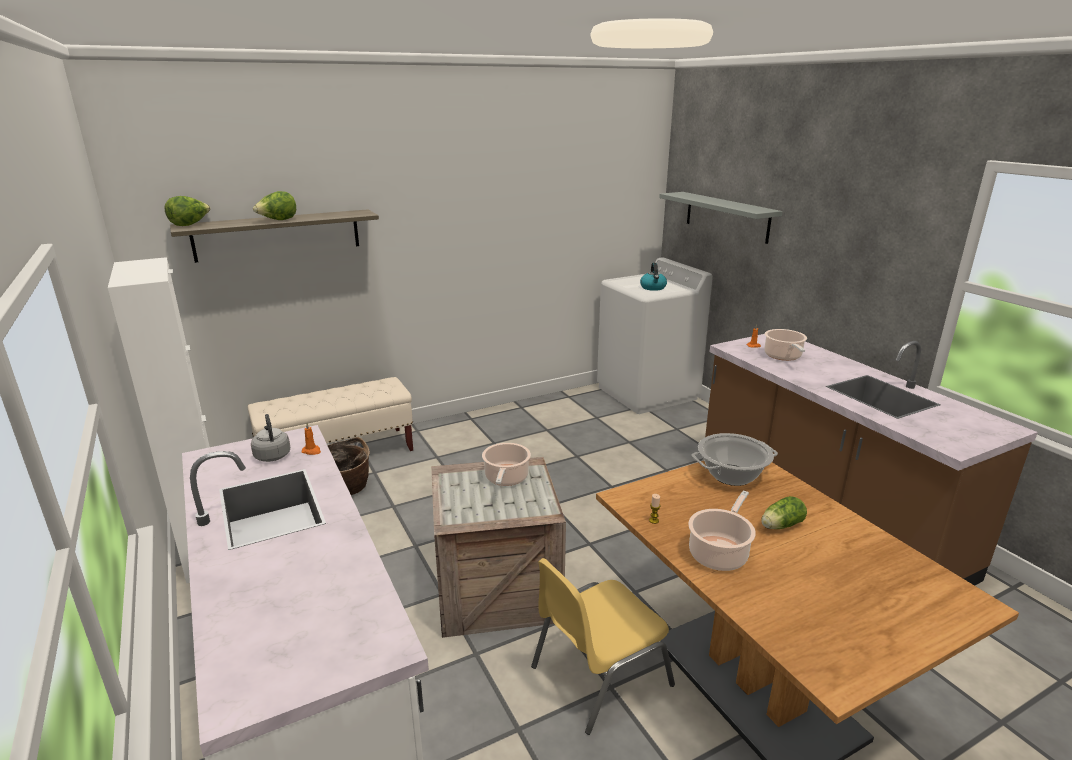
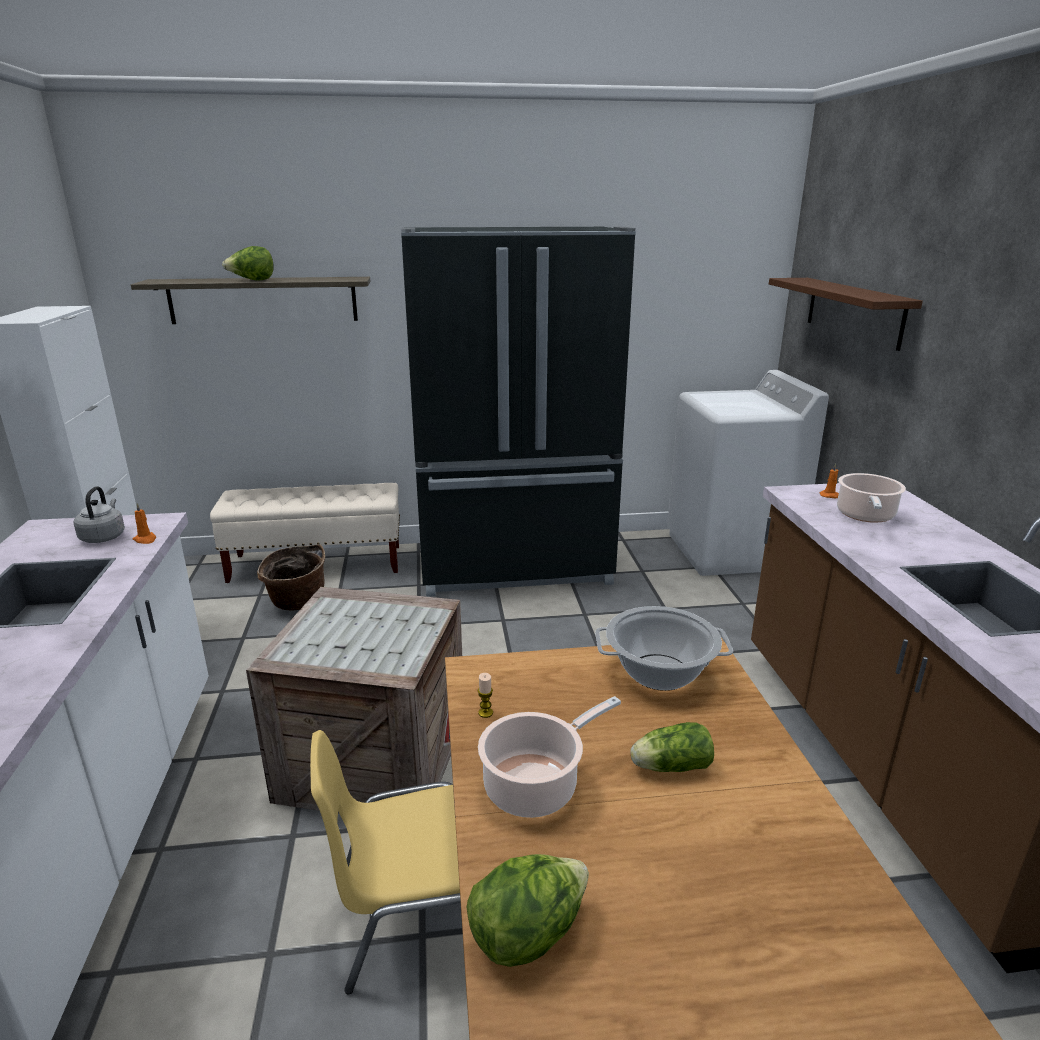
camera: 20 degrees right, 0 degrees up
(190, 225) = (162, 280): lettuce -> lettuce (528, 933)
(502, 429) = (515, 565): none -> black fridge
(506, 478) = (390, 618): cooking pot -> none
(653, 288) = (740, 407): kettle -> none
(726, 216) = (853, 311): grey shelf -> brown shelf

